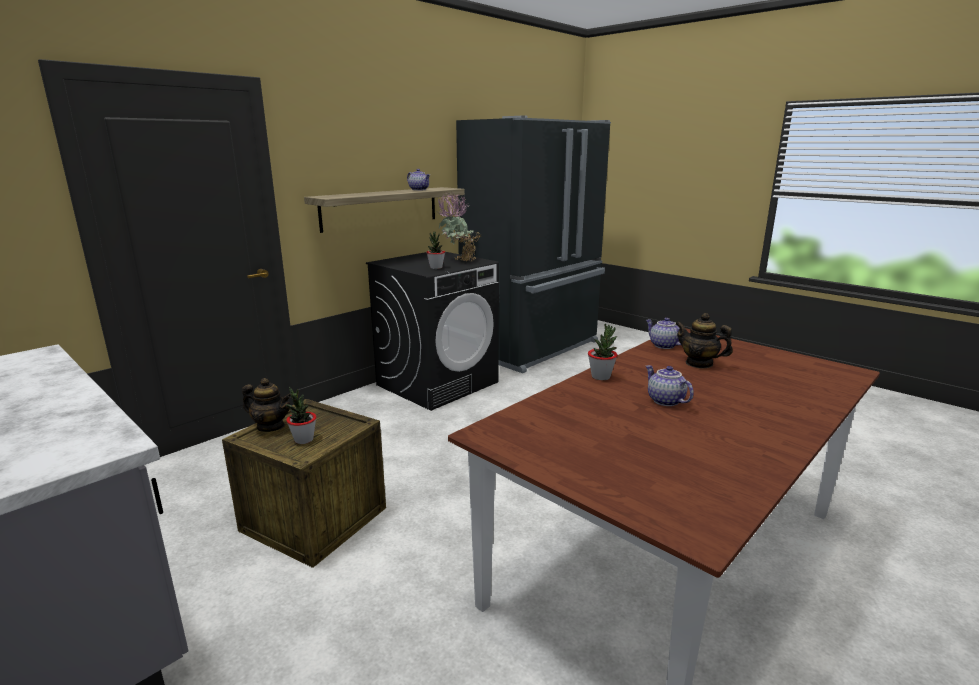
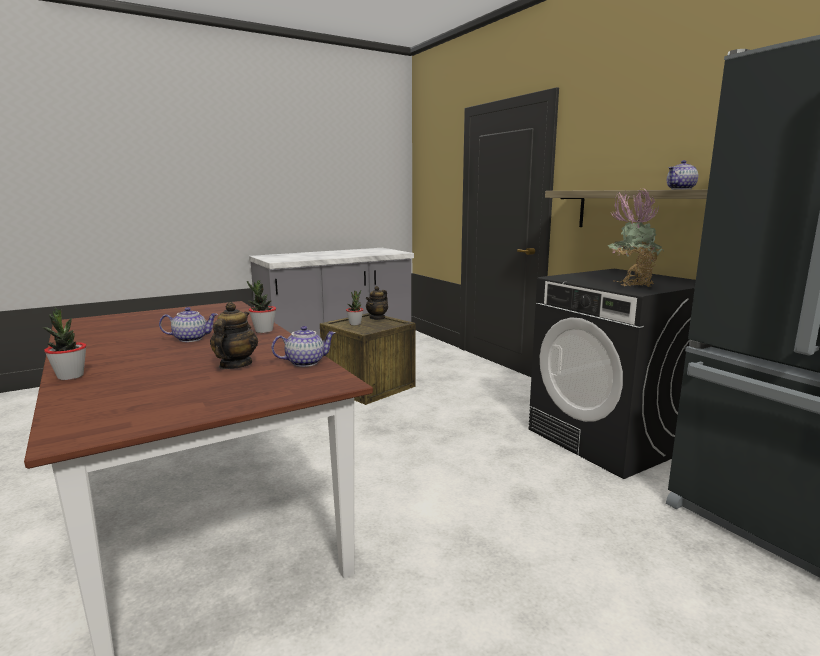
camera: 105 degrees right, 5 degrees down
(436, 268) = (585, 279): potted plant -> potted plant (70, 376)
(699, 363) = (235, 365): teapot -> teapot turned 45 degrees counterclockwise

